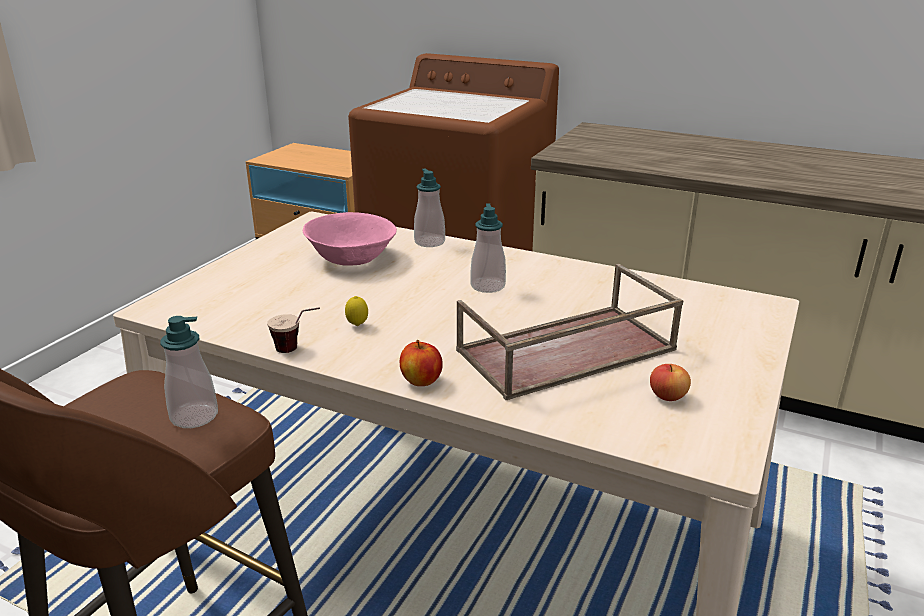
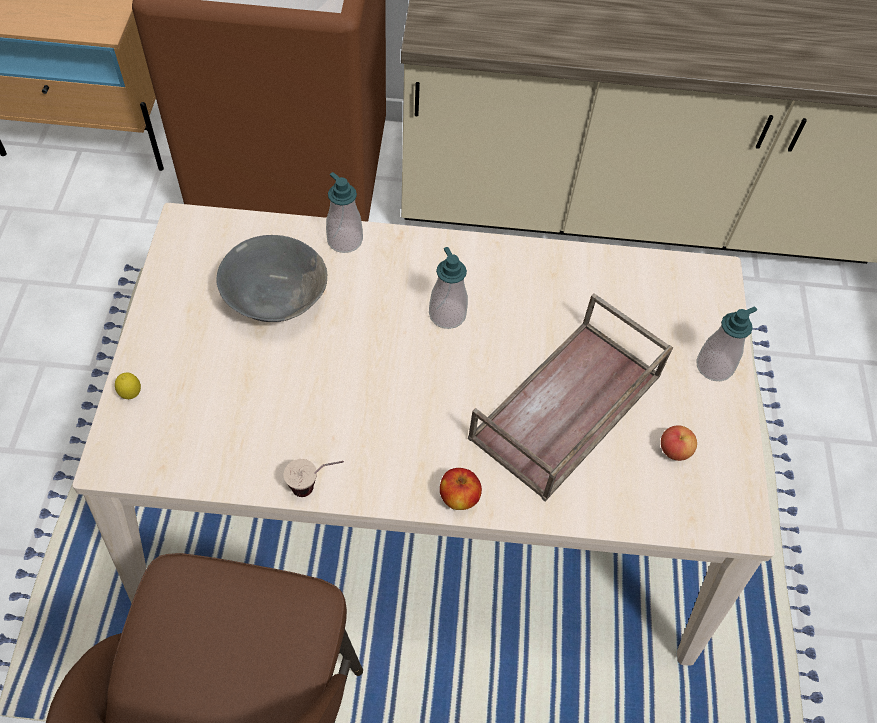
camera: 25 degrees left, 30 degrees up
(194, 416) = (277, 618): soap dispenser -> soap dispenser (714, 366)
(350, 259) = (274, 300): pink bowl -> grey bowl
(357, 325) = (352, 426): lemon -> lemon (131, 395)

